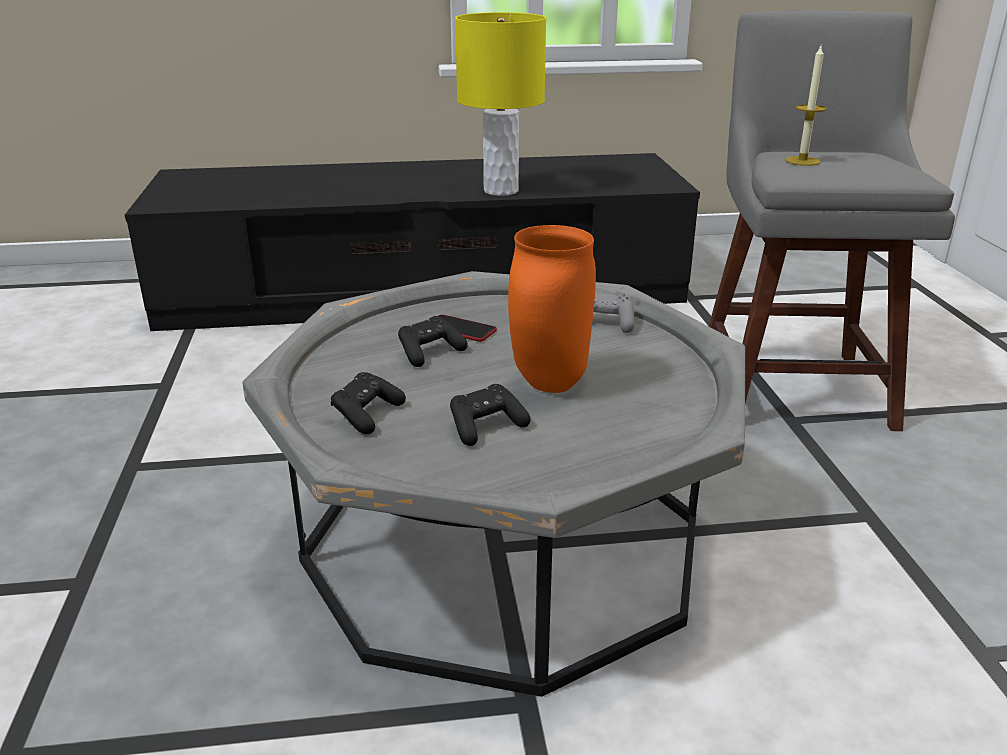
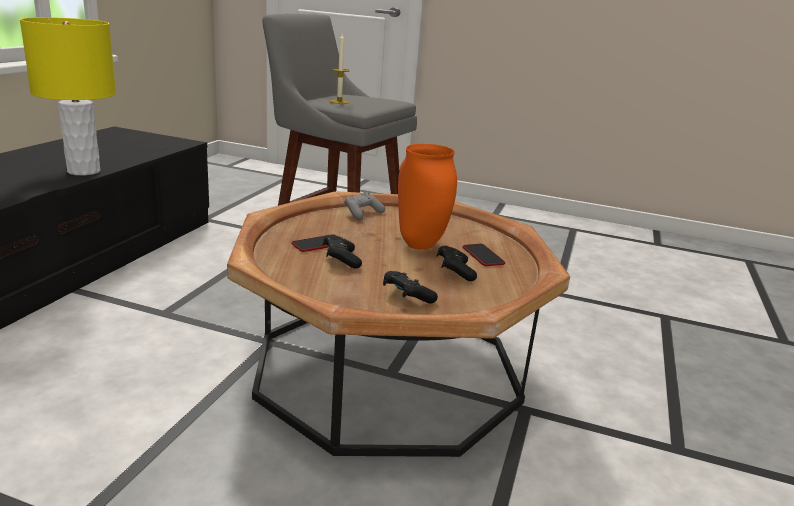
camera: 65 degrees left, 5 degrees down
(503, 541) = (387, 369): grey coffee table -> brown coffee table
(576, 435) = (483, 256): none -> phone

